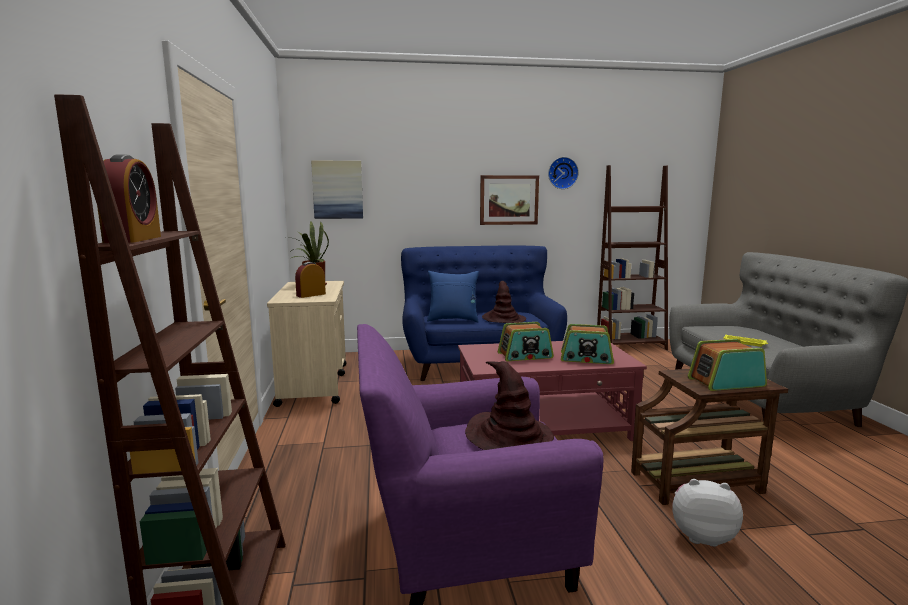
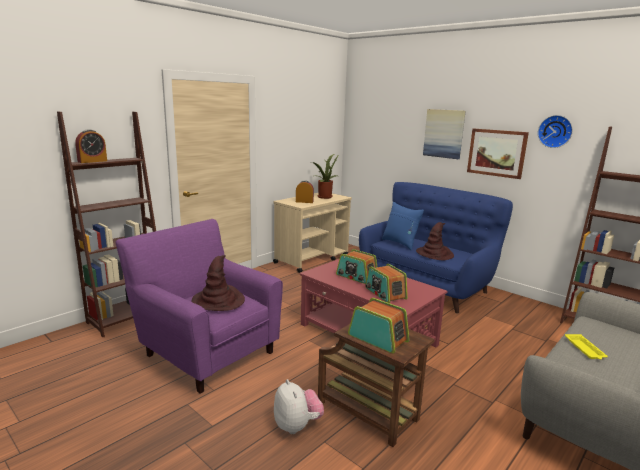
camera: 50 degrees right, 5 degrees up
(337, 189) = (372, 132): picture -> picture (444, 133)

